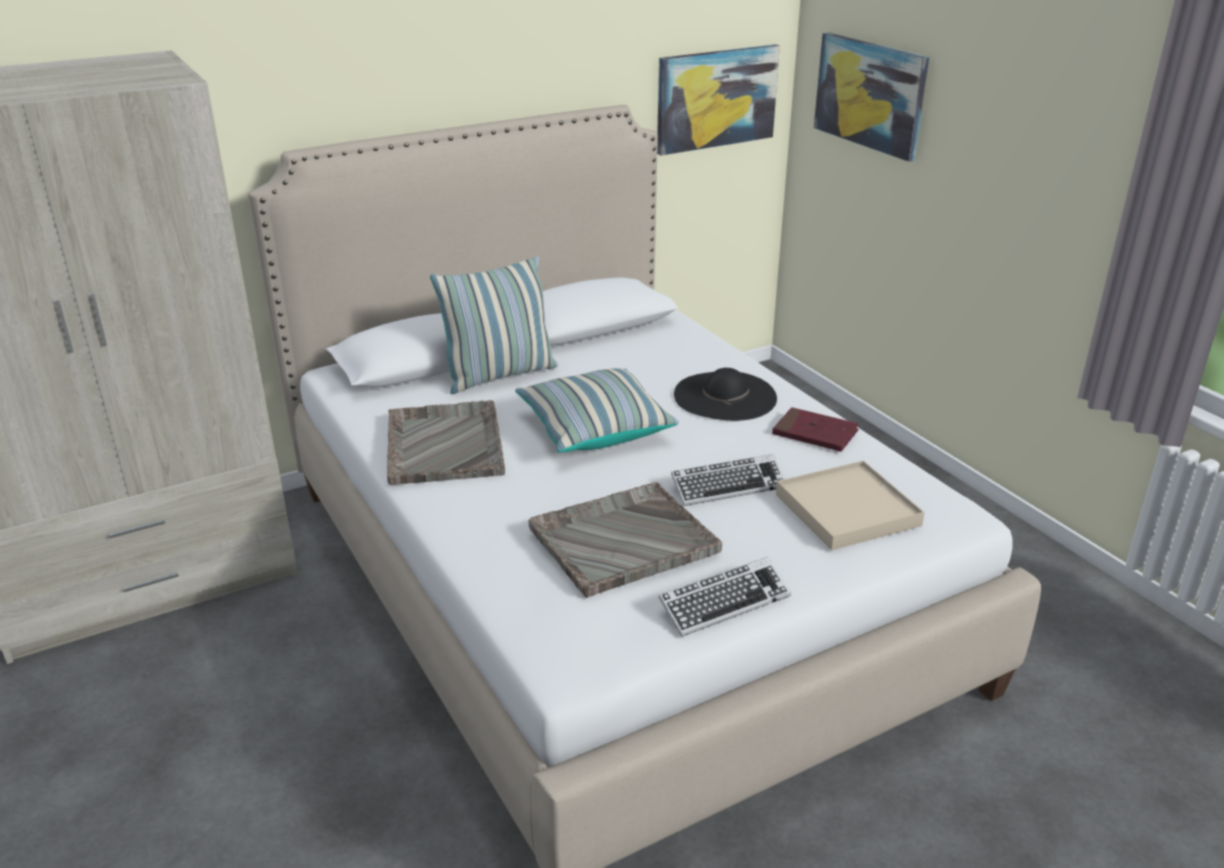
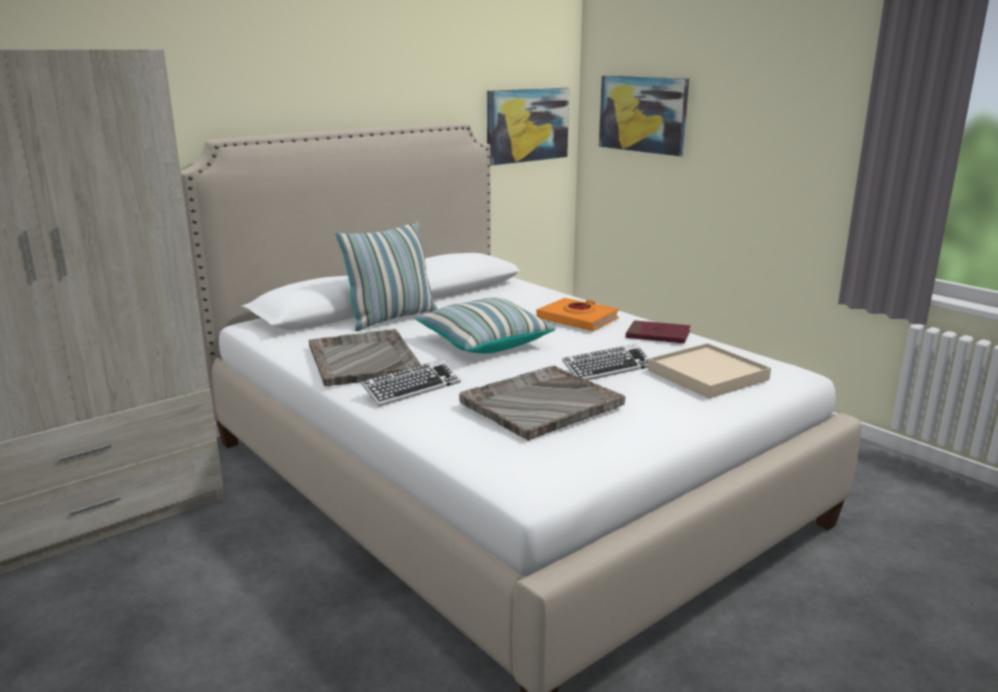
camera: 10 degrees left, 10 degrees down
(724, 603) = (642, 435): keyboard -> keyboard (411, 388)
(725, 396) = (577, 319): black hat -> orange book

